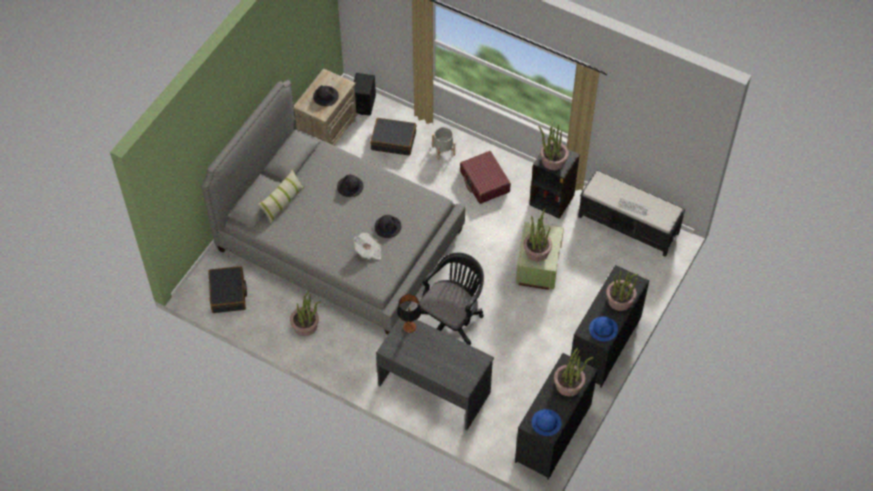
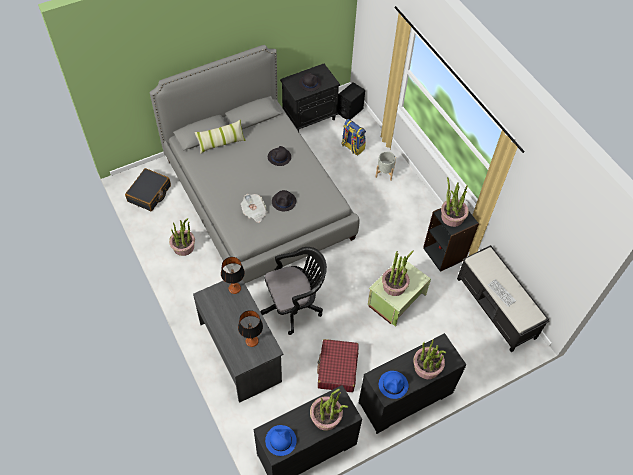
camera: 30 degrees right, 0 degrees up
(328, 131) = (309, 117): beige nightstand -> black nightstand
(393, 140) = (352, 147): black suitcase -> backpack
(459, 362) = (252, 341): none -> table lamp
(484, 182) = (399, 212): red suitcase -> red suitcase (337, 369)

